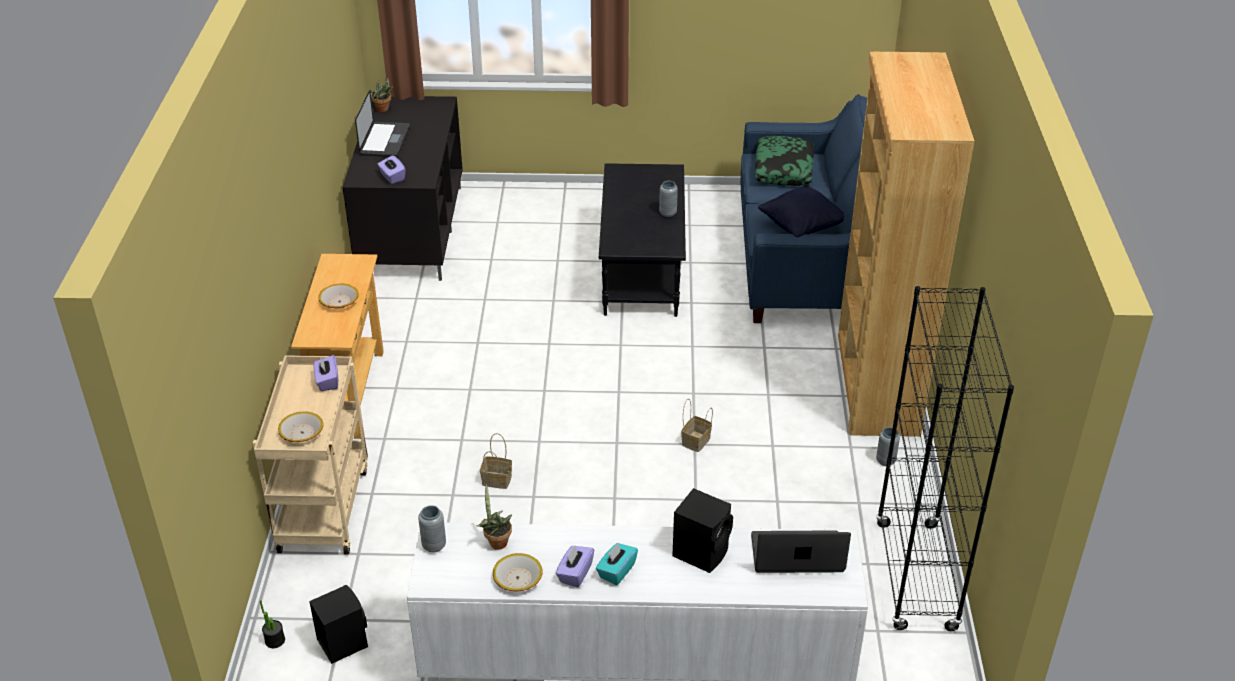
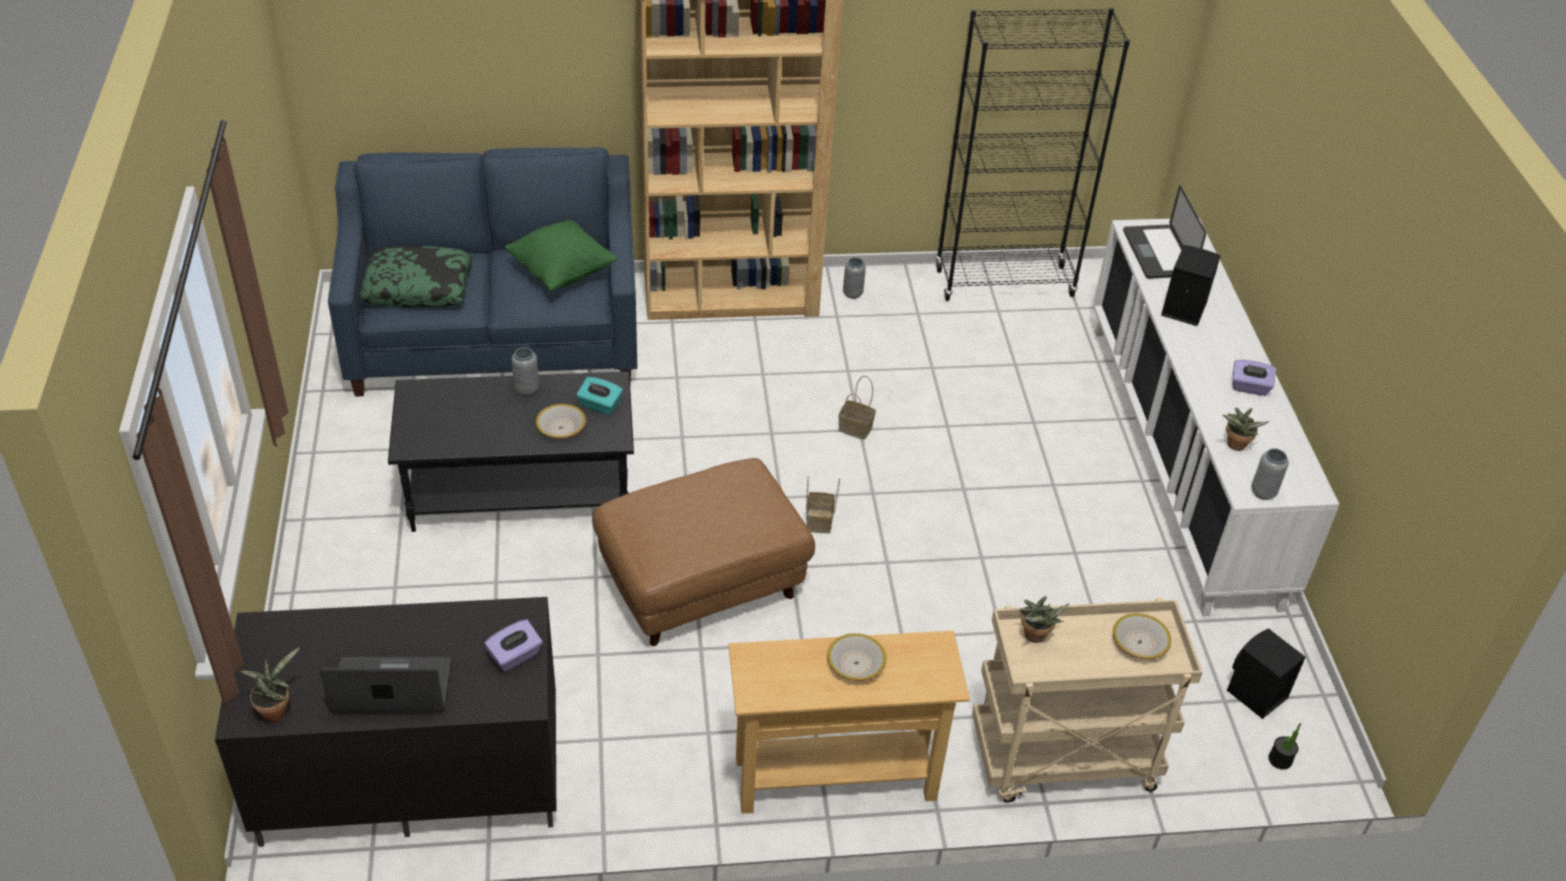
camera: 100 degrees left, 5 degrees up
(327, 381) = (1035, 637): purple tissue box -> potted plant
(495, 480) = (965, 594): basket -> basket (820, 522)
(517, 578) = (1275, 426): bowl -> bowl (561, 428)
(536, 346) = (701, 584): none -> brown ottoman
(616, 571) = (1233, 361): turquoise tissue box -> turquoise tissue box (600, 405)
(802, 228) = (562, 272): black pillow -> green pillow

